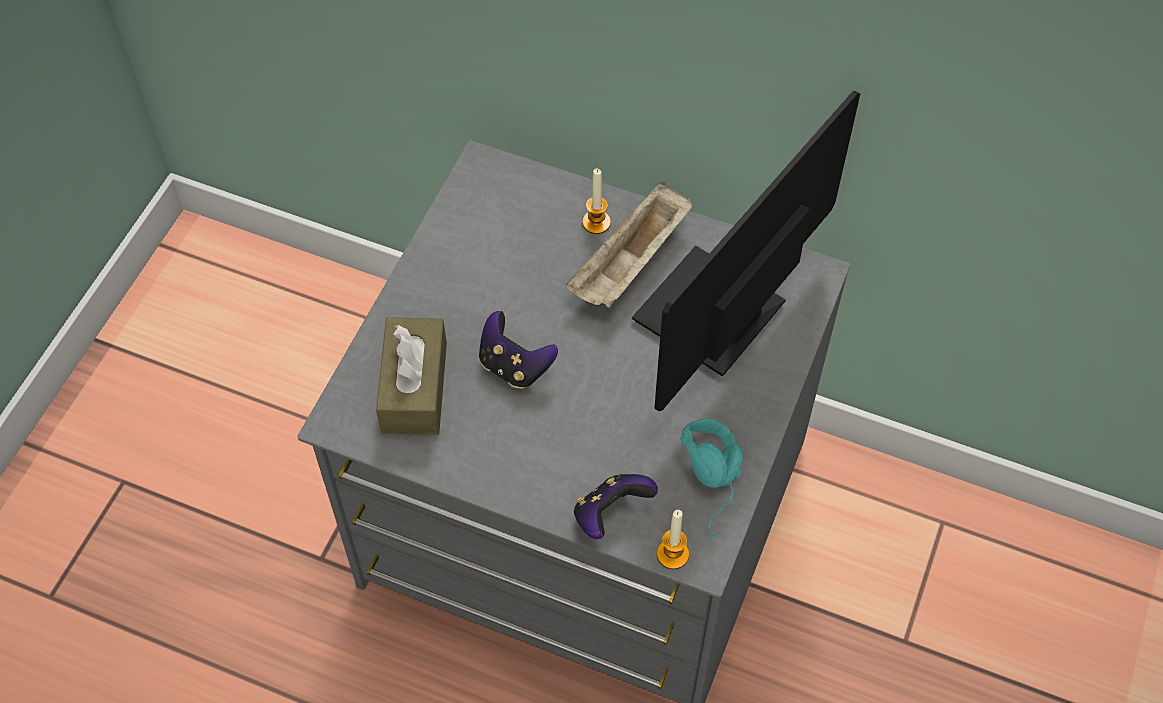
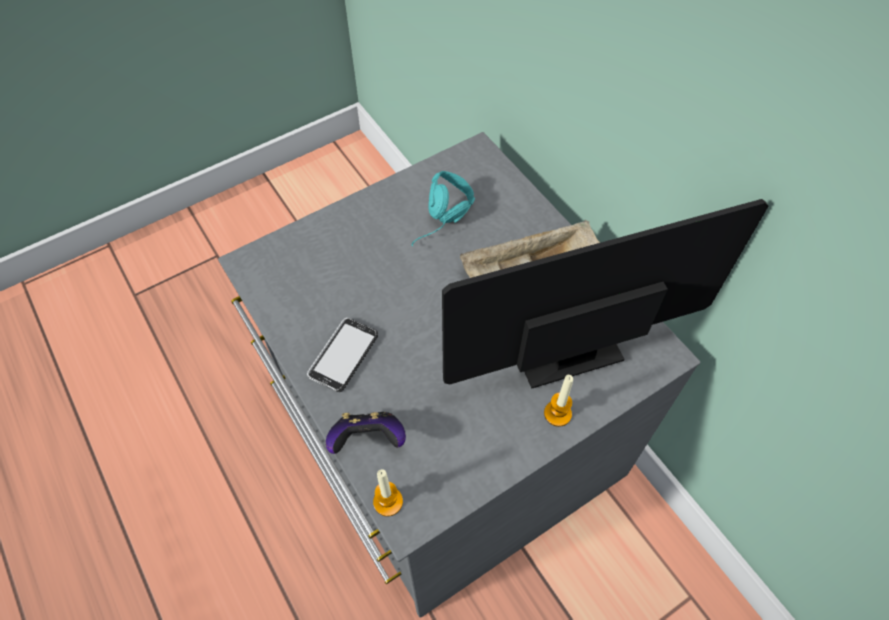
camera: 35 degrees right, 0 degrees up
(414, 387) = (314, 269): brown tissue box -> none
(514, 366) = (390, 293): game controller -> none
(520, 453) = (343, 355): none -> phone
(596, 222) = (525, 228): candle -> candle (557, 413)
(720, 484) = (466, 470): turquoise headphones -> turquoise headphones (444, 223)

